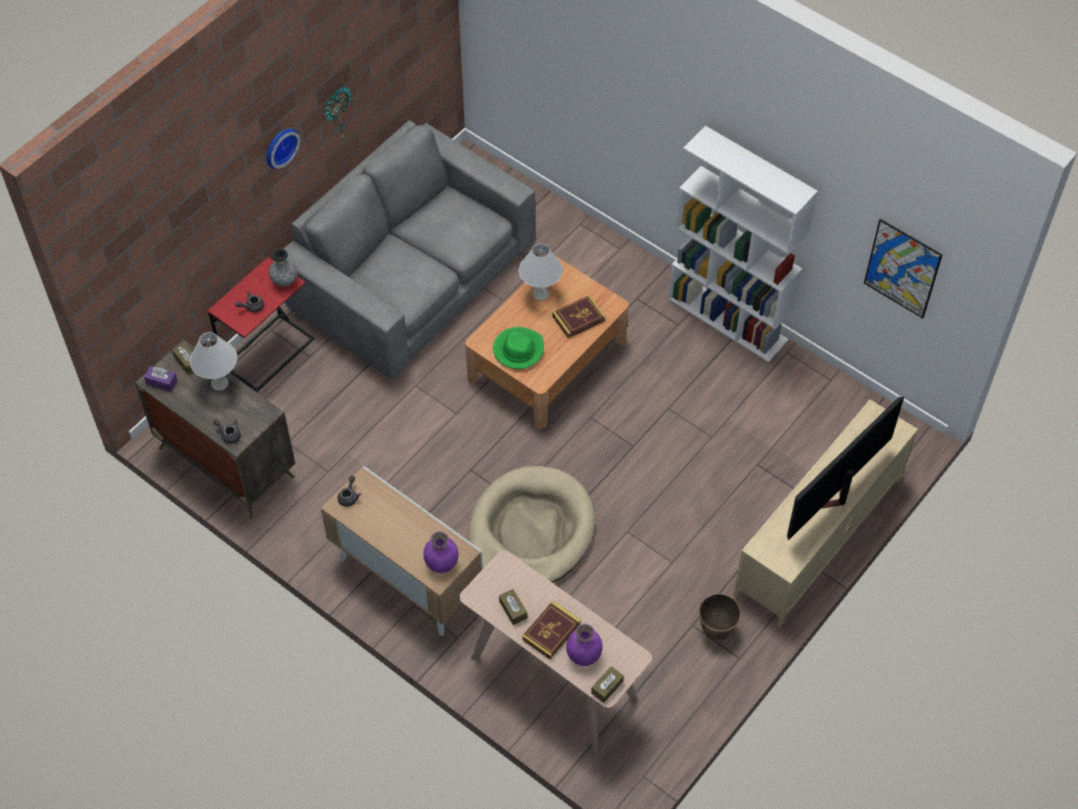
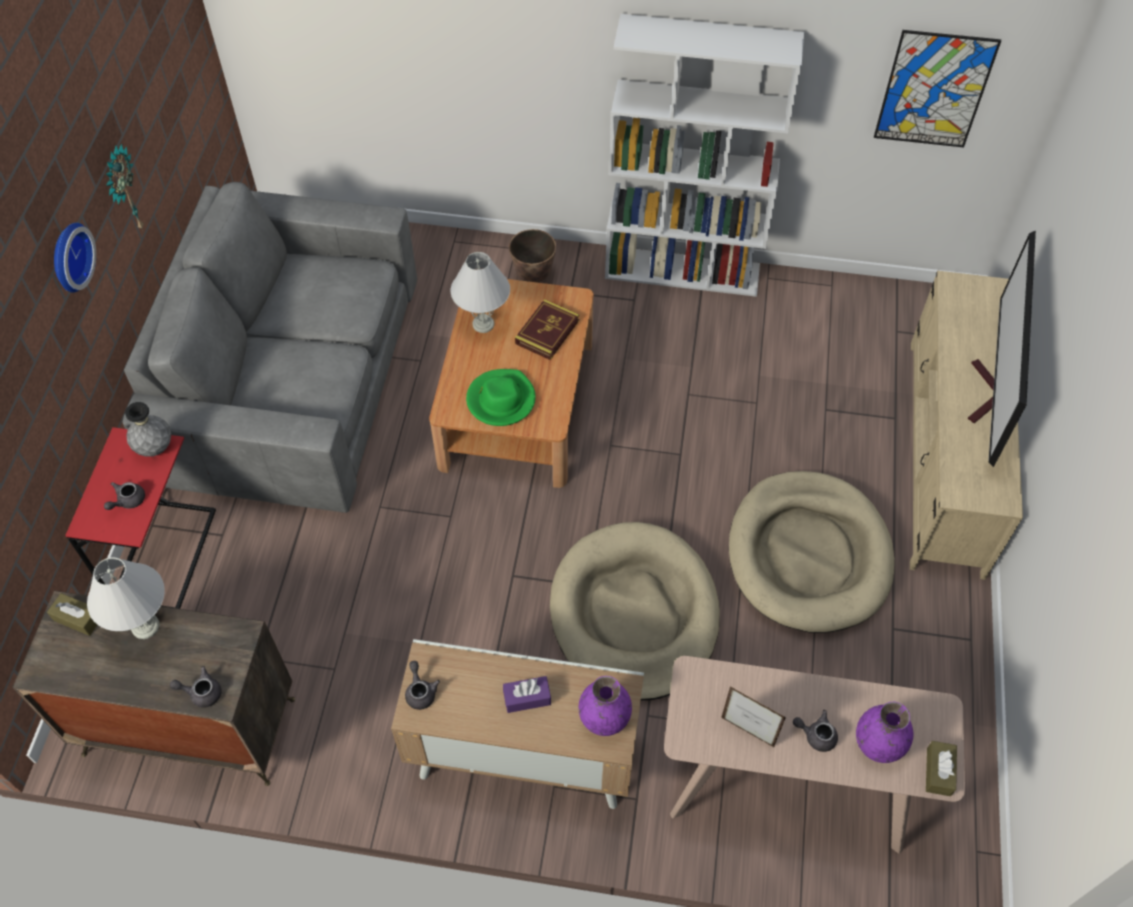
camera: 30 degrees left, 0 degrees up
(161, 381) = (54, 666): purple tissue box -> purple tissue box (527, 698)
(513, 609) = (747, 732): brown tissue box -> picture frame
(551, 631) = (816, 735): book -> grey teapot
(671, 552) = (808, 555): none -> beige dog bed
(716, 629) = (922, 619): planter -> planter (533, 276)

